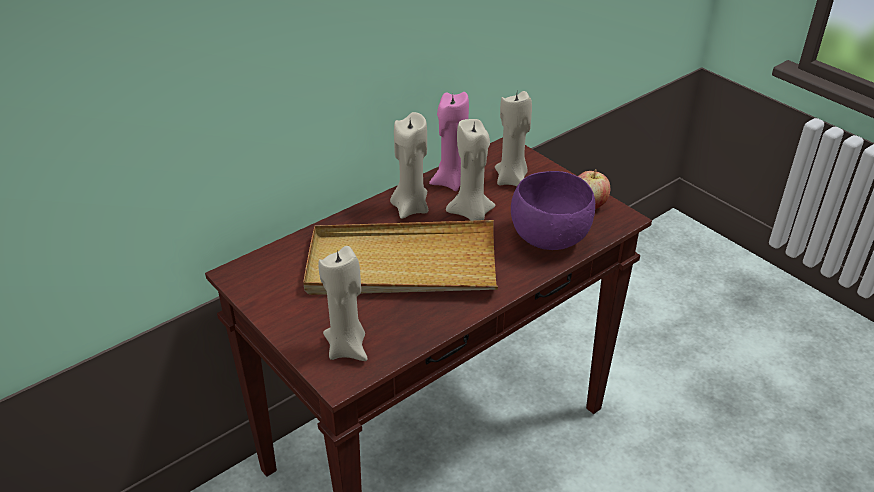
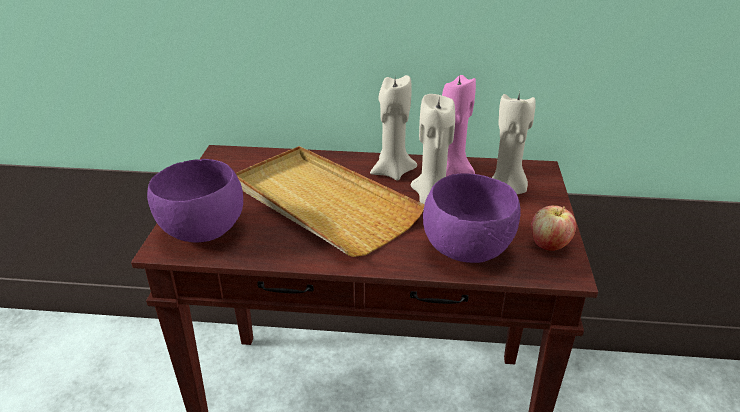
camera: 45 degrees right, 5 degrees down
(347, 348) = (201, 232): beige candle -> purple bowl

